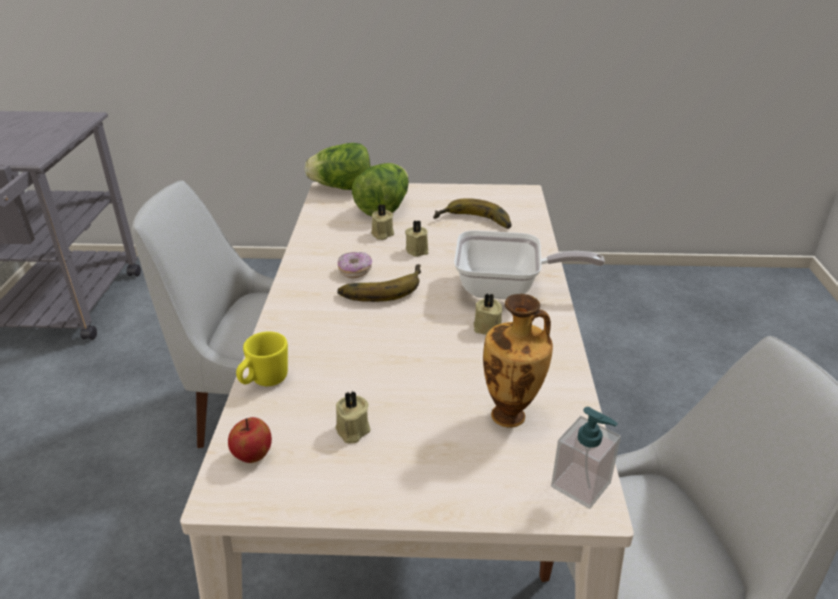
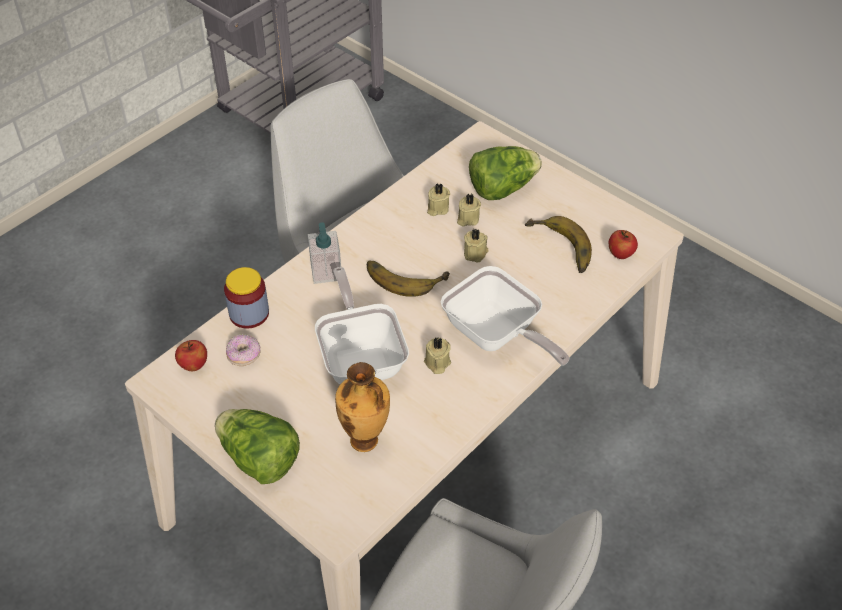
camera: 40 degrees right, 15 degrees up
(264, 381) = (249, 313): yellow mug -> jar
(342, 188) = (494, 143): lettuce -> lettuce (259, 460)
(352, 430) = (261, 385): beige candle -> beige candle (437, 208)
(355, 271) = (404, 248): donut -> donut (244, 355)
(419, 357) = (361, 357): none -> frying pan
(518, 209) = (621, 254): none -> apple
(581, 485) = (348, 516): soap dispenser -> soap dispenser (326, 272)

